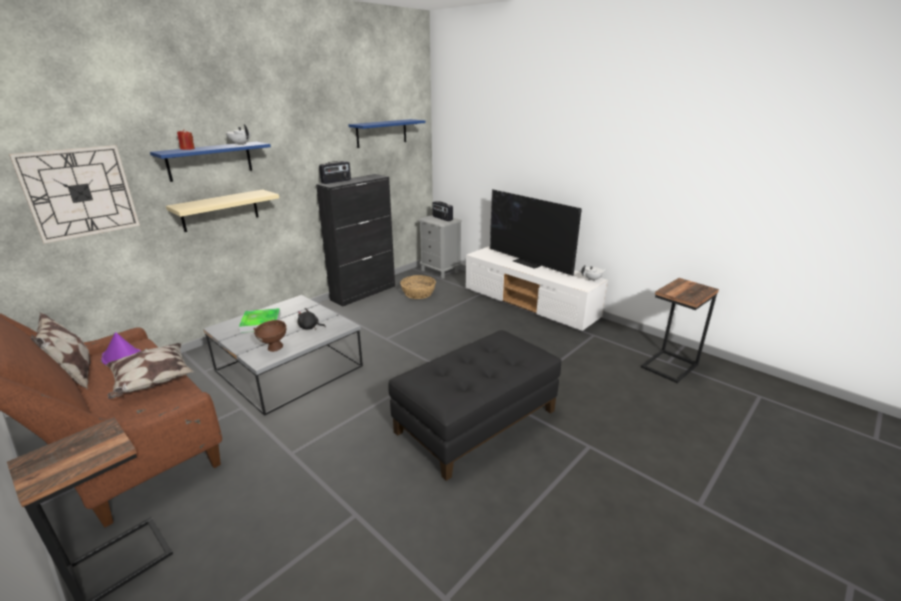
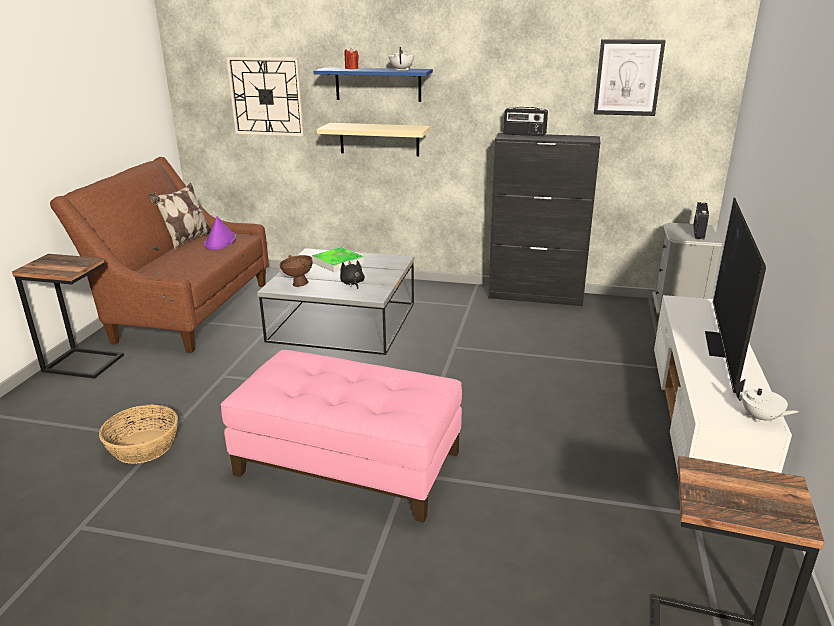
camera: 60 degrees right, 0 degrees up
(152, 382) = (196, 262): pillow -> none
(381, 133) = (628, 77): blue shelf -> picture
(418, 293) = (587, 326): basket -> basket (143, 446)
(476, 420) = (349, 462): black ottoman -> pink ottoman

